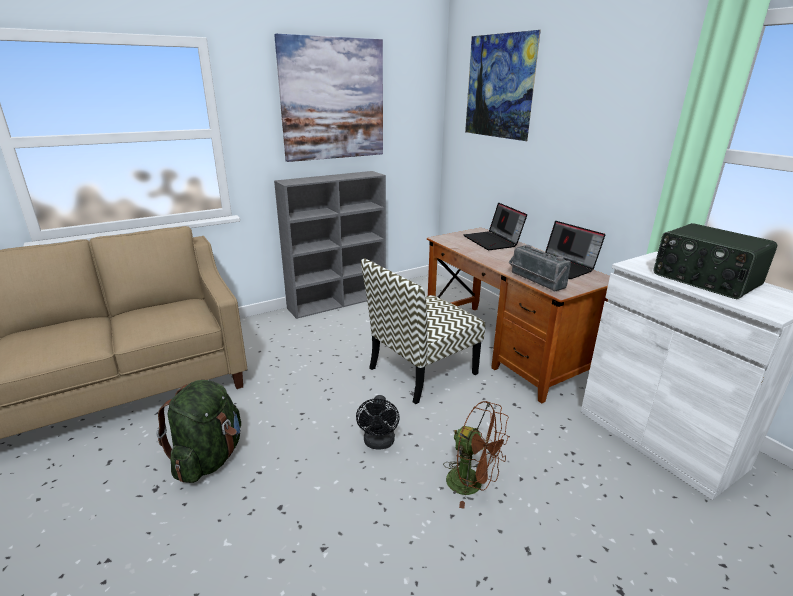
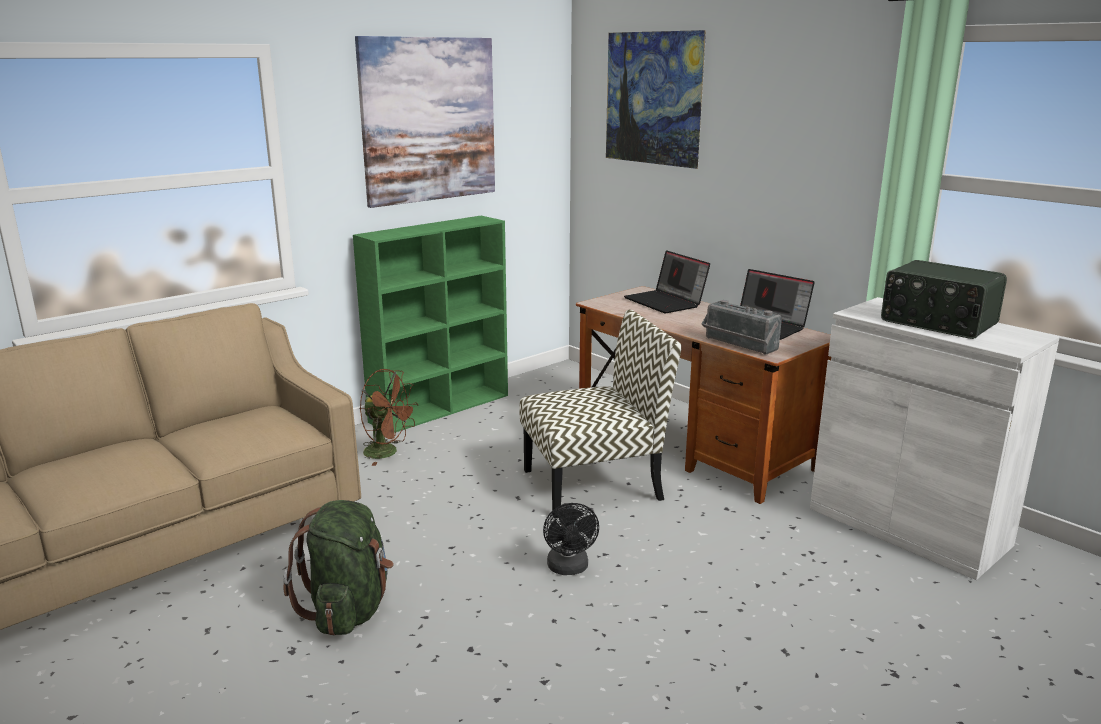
camera: 10 degrees left, 5 degrees down
(338, 302) = (441, 408): grey bookcase -> green bookcase
(421, 371) = (594, 483): chair -> chair turned 150 degrees counterclockwise
(472, 484) = (701, 597): brown fan -> brown fan (388, 453)

